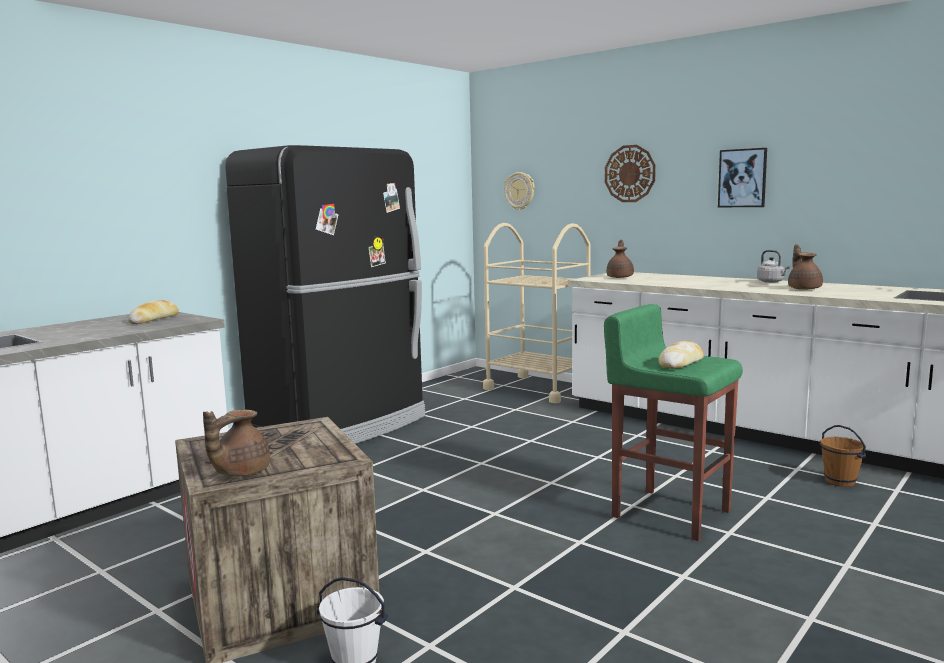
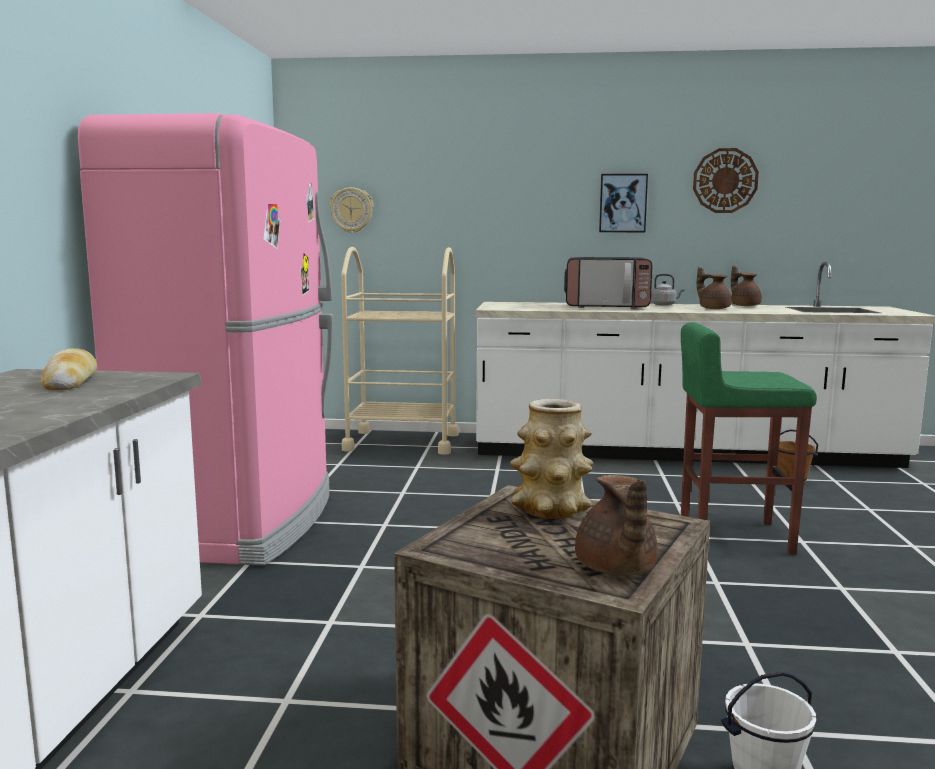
camera: 35 degrees left, 0 degrees up
(305, 435) = (550, 510): none -> vase
(342, 426) = (239, 521): black fridge -> pink fridge
(620, 277) = (517, 306): brown teapot -> brown teapot (744, 305)
(630, 173) = (498, 194): wall clock -> wall clock (725, 180)
(681, 363) = (756, 378): bread -> none
(702, 281) = (607, 306): none -> microwave

